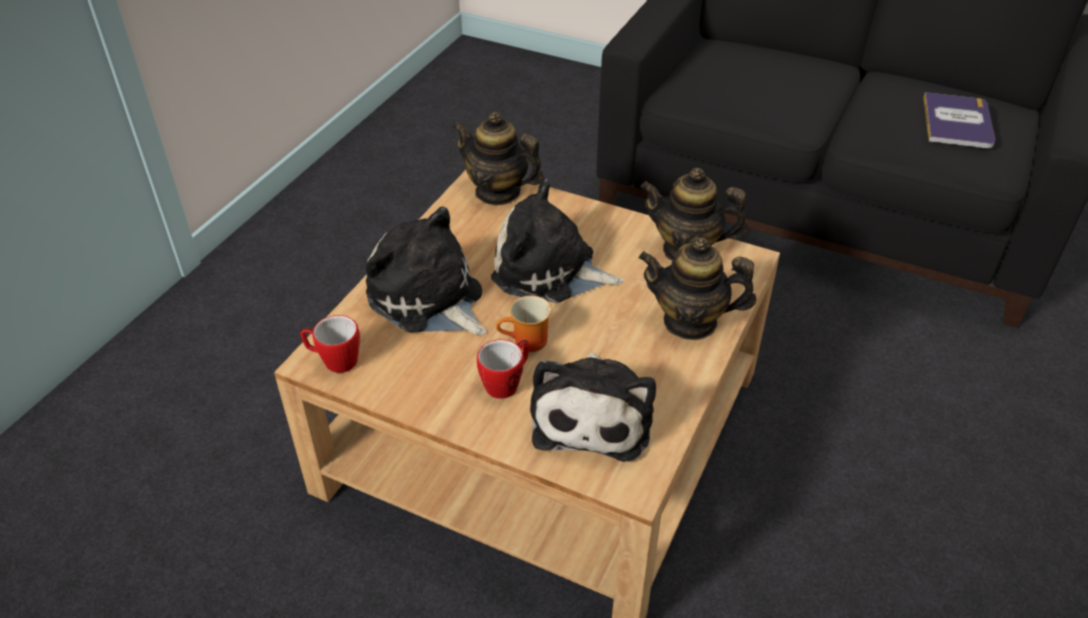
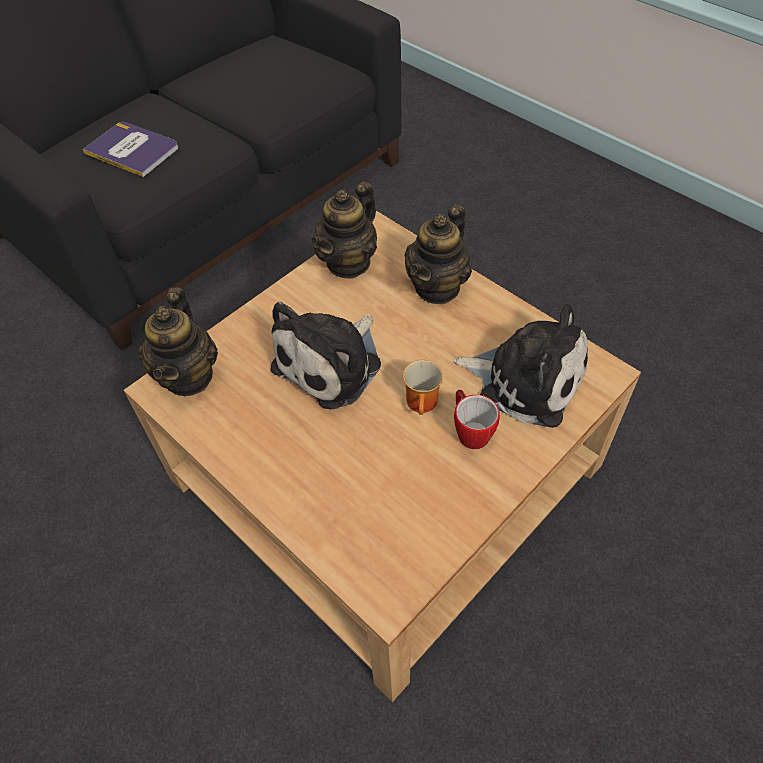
camera: 70 degrees left, 10 degrees up
(334, 361) = (392, 577): mug -> none
(428, 300) = (332, 472): plush toy -> none
(498, 192) = (188, 376): teapot -> teapot turned 45 degrees counterclockwise
(957, 122) = (282, 65): book -> book (132, 150)

